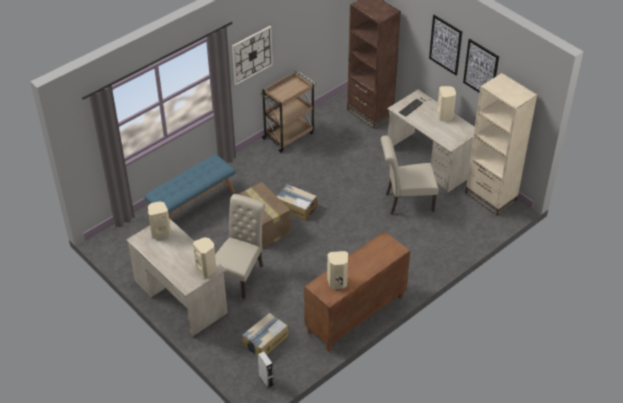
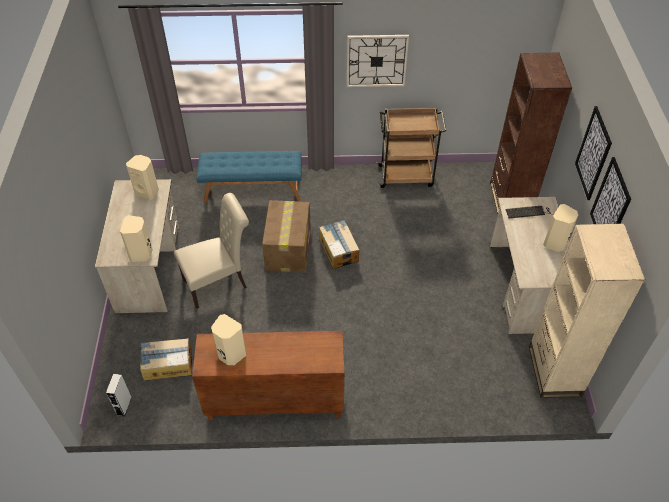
camera: 40 degrees right, 5 degrees up
(406, 202) = (452, 315): beige chair -> none

